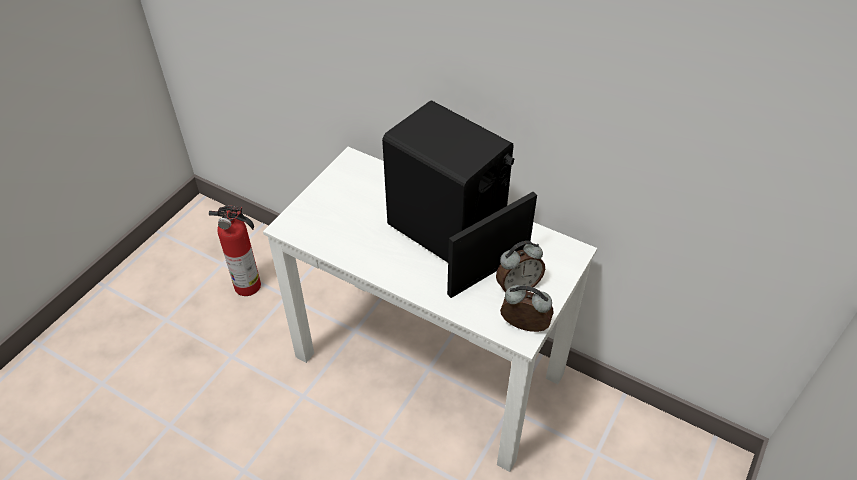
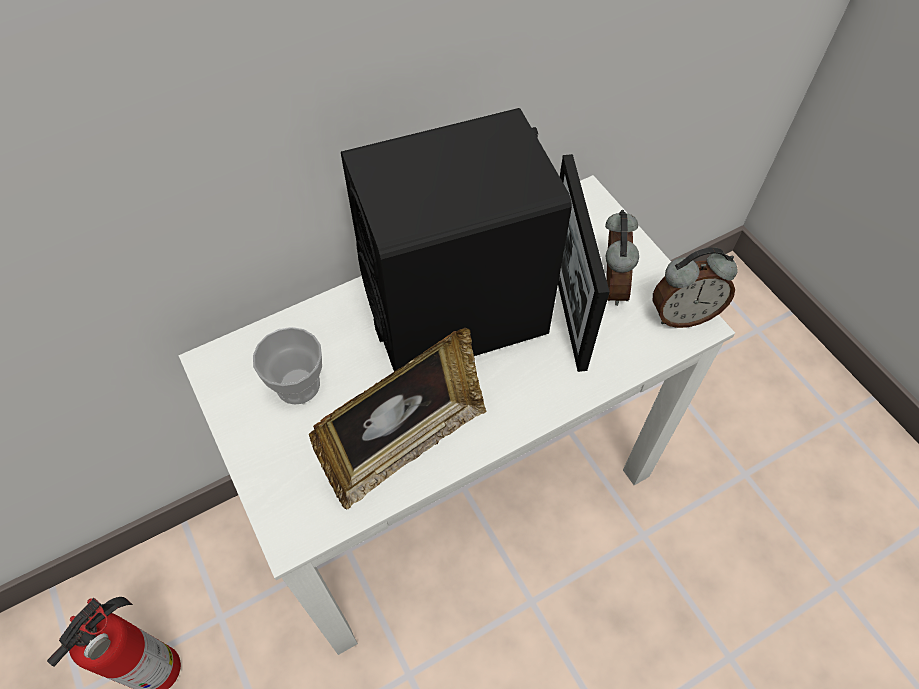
camera: 60 degrees left, 10 degrees up
(354, 245) = (406, 446): none -> picture frame
(360, 192) = (298, 385): none -> cup
(523, 328) = (682, 315): alarm clock -> alarm clock turned 150 degrees counterclockwise

